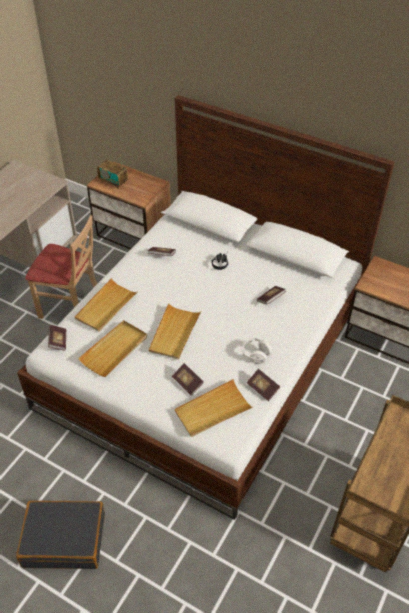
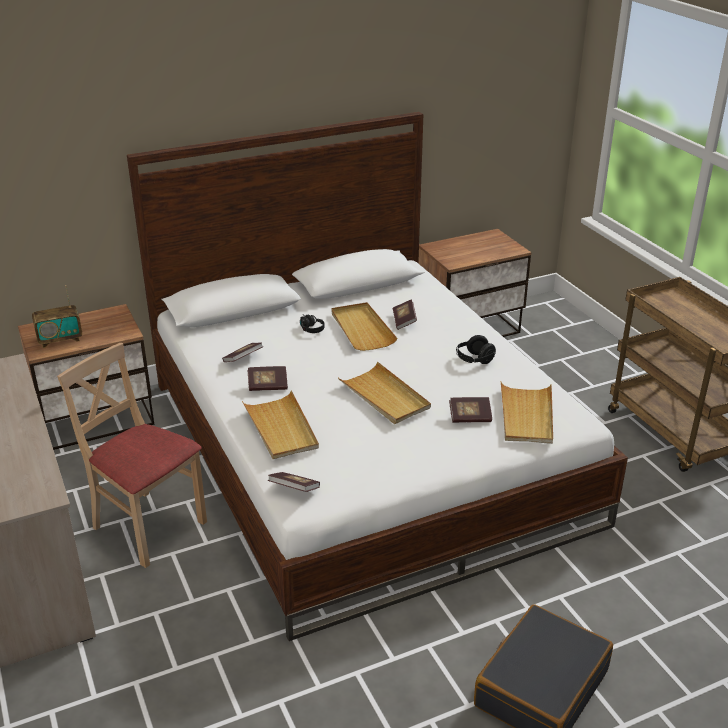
camera: 55 degrees left, 15 degrees down
(71, 306) = (148, 526): beige chair -> beige chair turned 105 degrees counterclockwise
(114, 350) = (364, 447): beige tray -> beige tray (361, 329)
(255, 355) = (474, 360): white headphones -> black headphones
(262, 388) = (525, 374): book -> book (267, 386)

